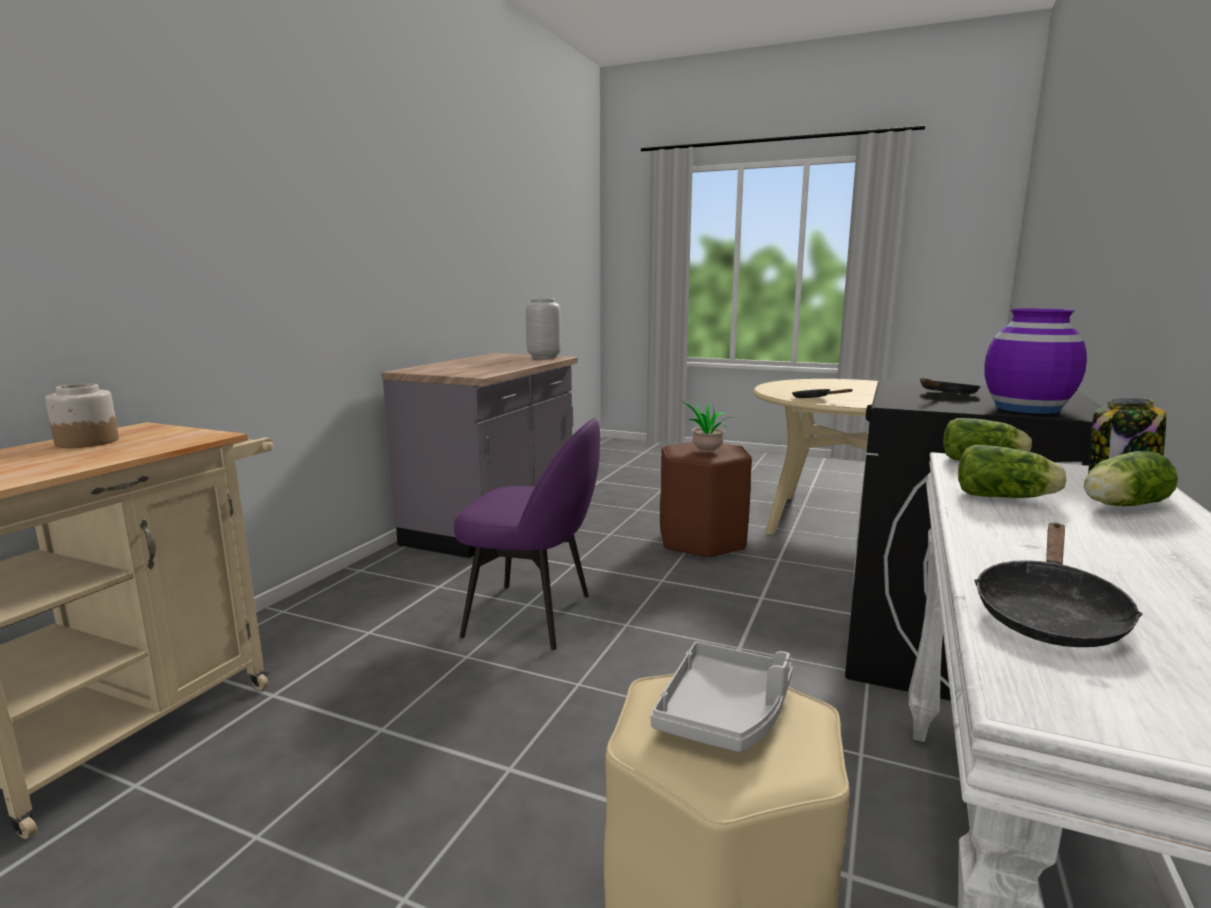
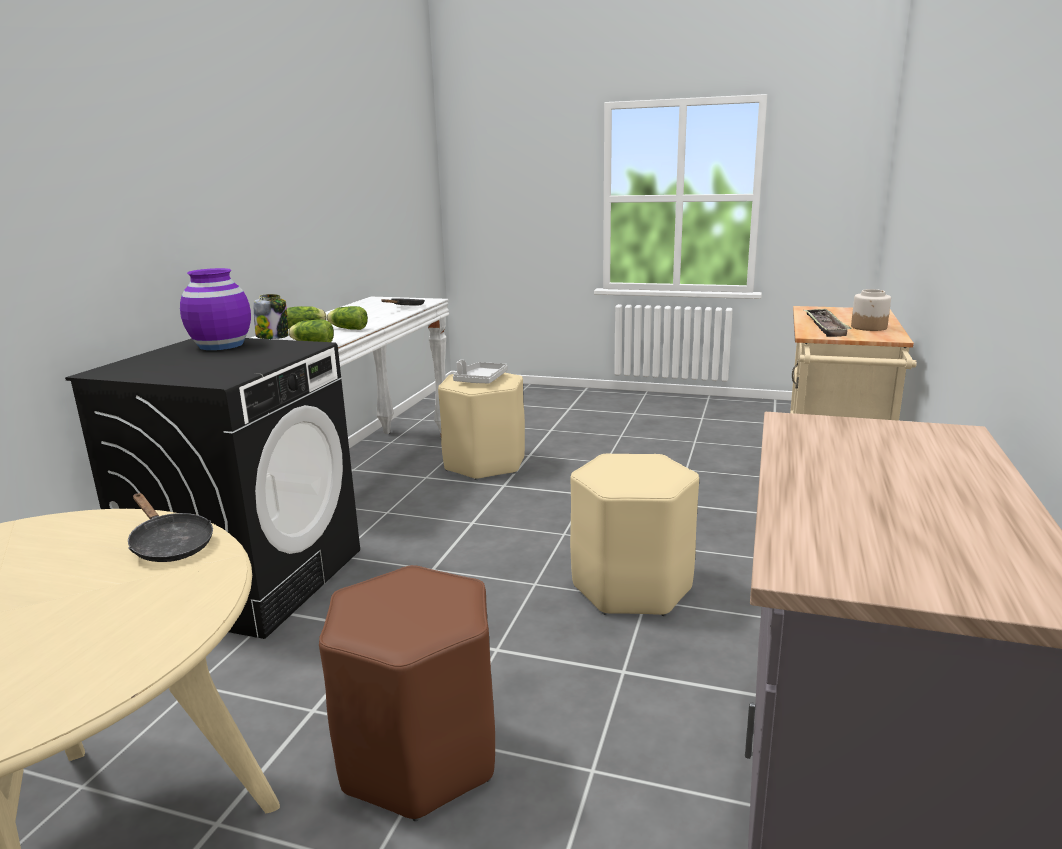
camera: 175 degrees right, 5 degrees up
(137, 446) = (825, 327): none -> tray
(532, 615) = (631, 586): purple chair -> beige stool
(544, 357) = (840, 563): grey vase -> none
(704, 451) = (411, 595): potted plant -> none
(945, 395) = (235, 359): black frying pan -> none

